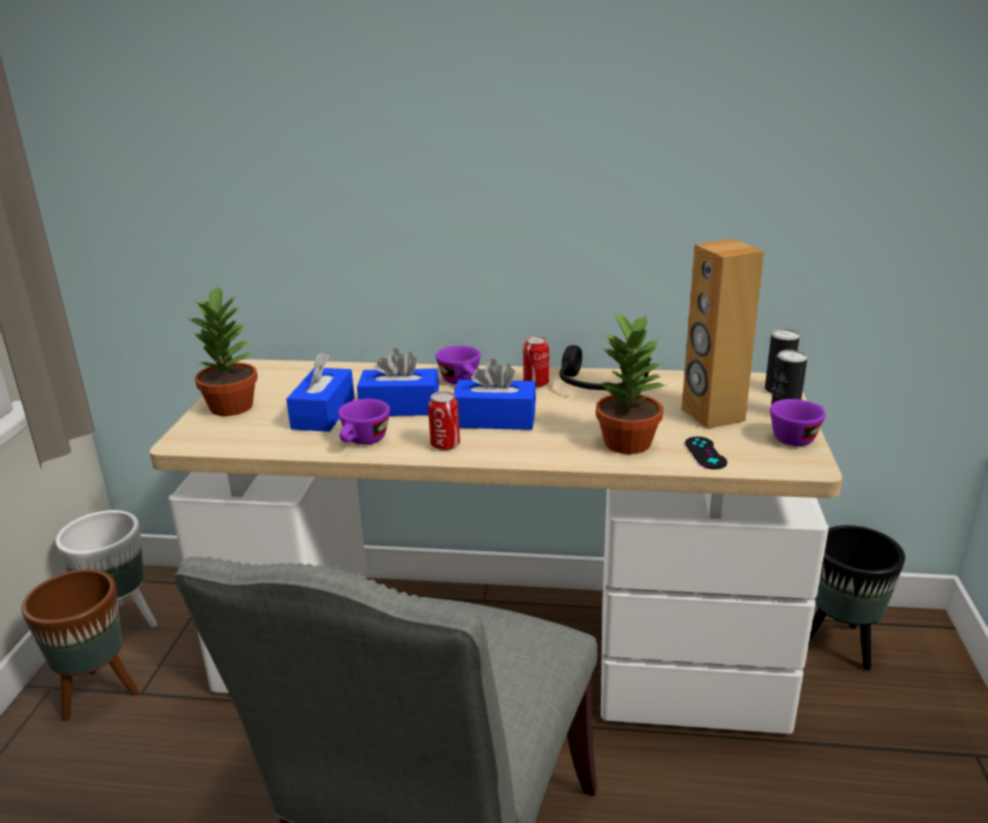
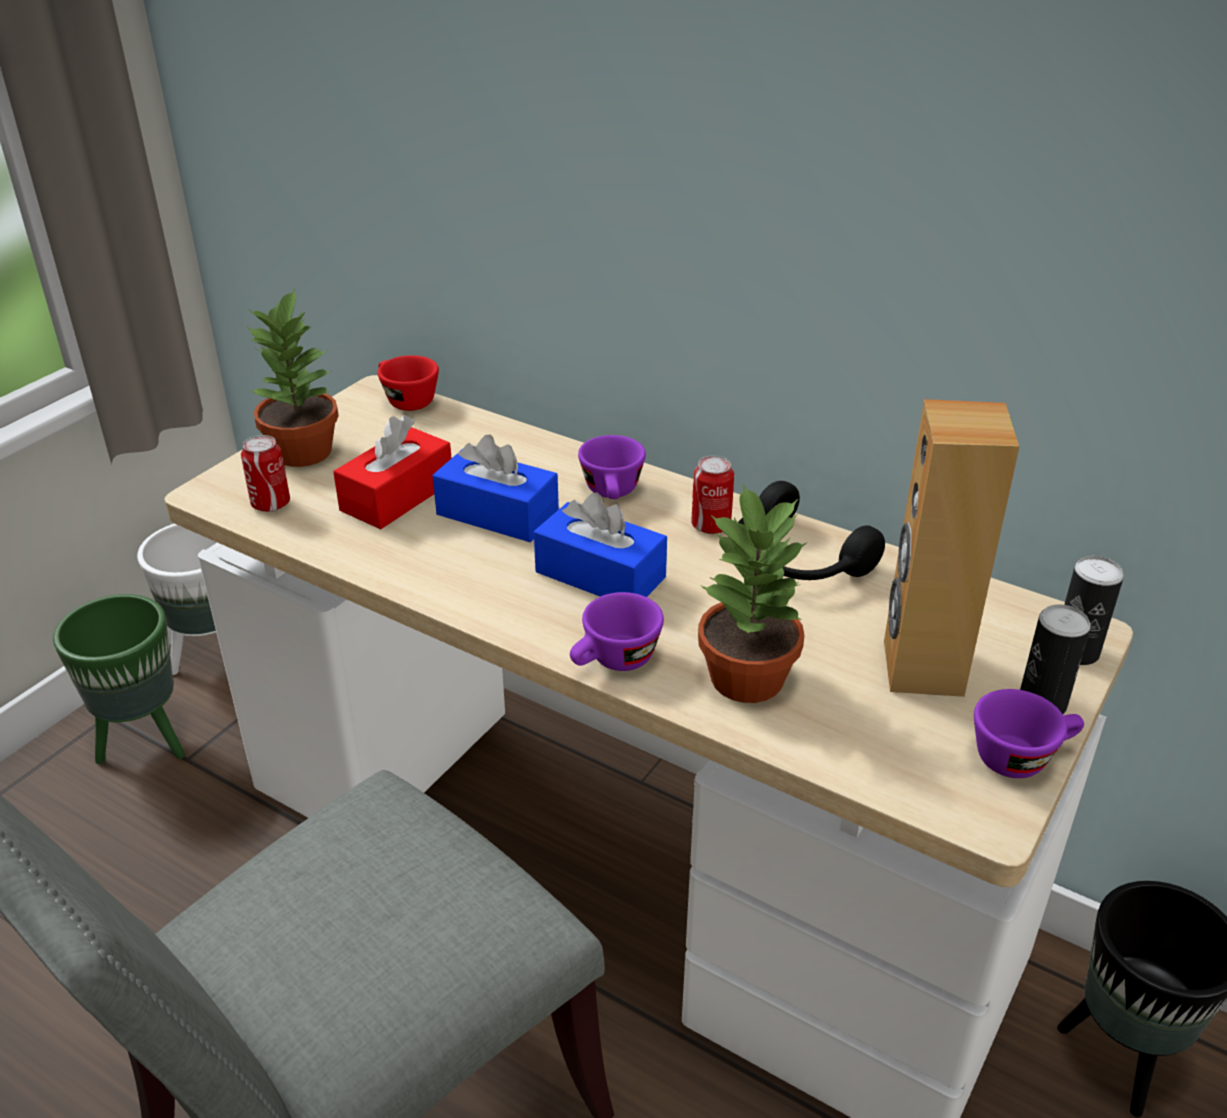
camera: 25 degrees right, 10 degrees up
(99, 694) = (146, 742): brown planter -> green planter
(277, 367) = (405, 400): none -> red cup
(323, 413) = (397, 496): blue tissue box -> red tissue box
(363, 442) = (406, 560): purple cup -> purple cup (614, 662)
(445, 445) = (500, 599): can -> can (271, 504)
(705, 453) = (845, 737): black game controller -> none

